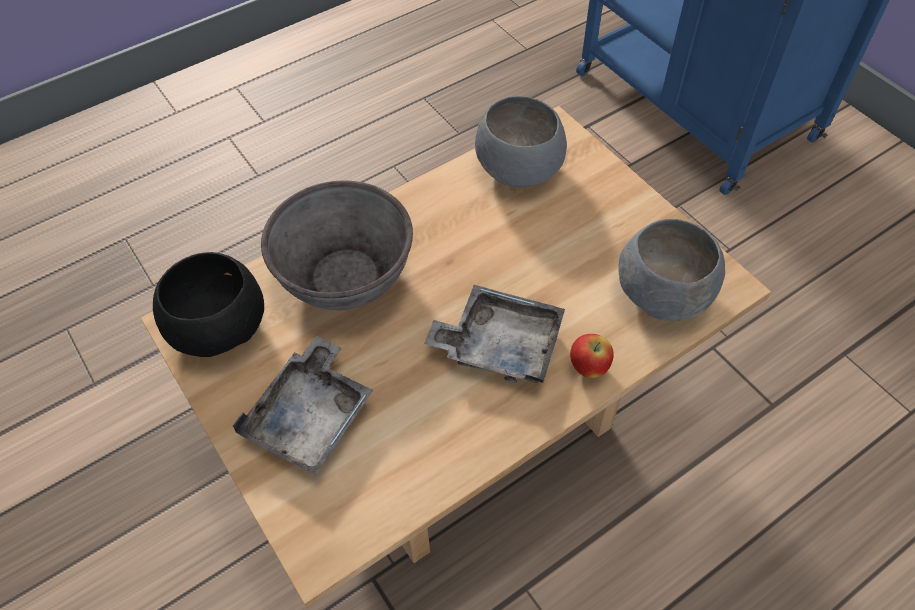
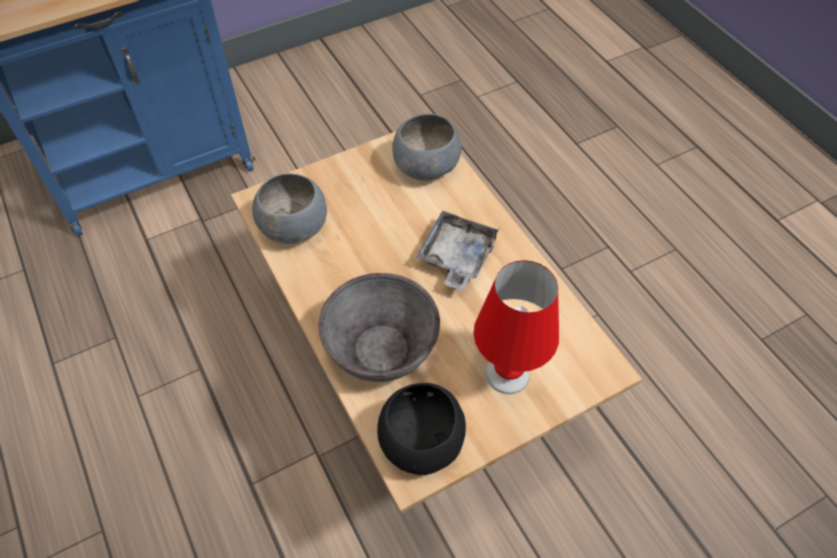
camera: 85 degrees left, 0 degrees up
(311, 416) = (507, 373): grey tray -> red table lamp
(588, 368) = (479, 212): apple -> none

